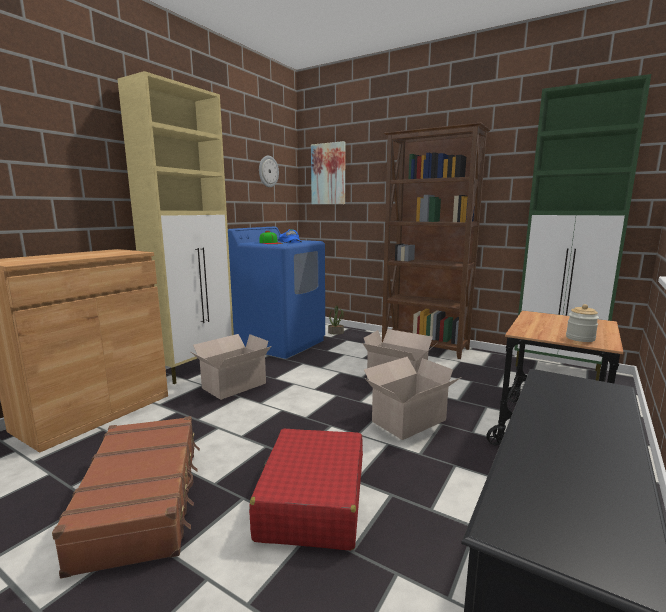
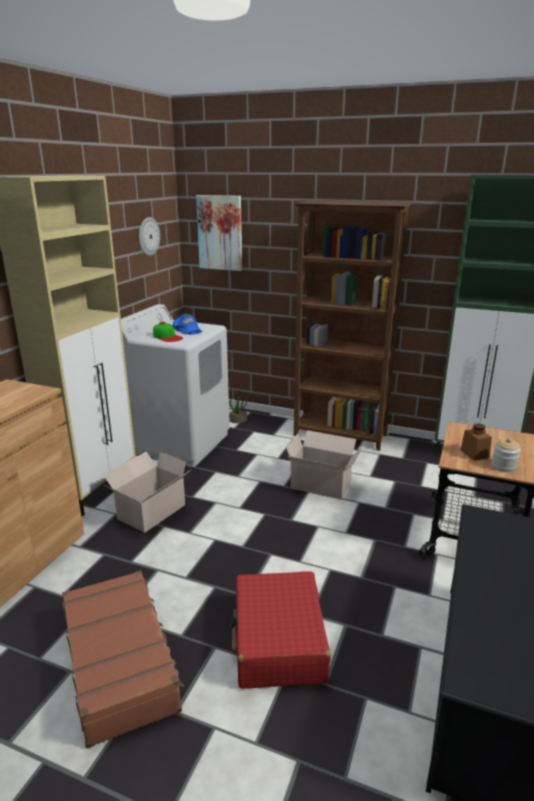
camera: 10 degrees left, 10 degrees up
(280, 343) = (179, 442): blue washing machine -> white washing machine
(407, 421) = (342, 540): cardboard box -> none
(547, 329) = (474, 454): none -> brown jar

